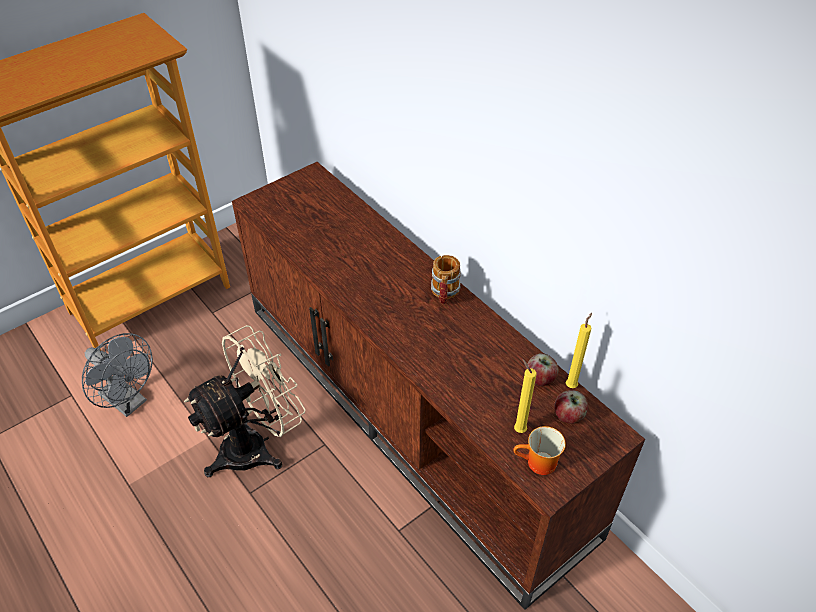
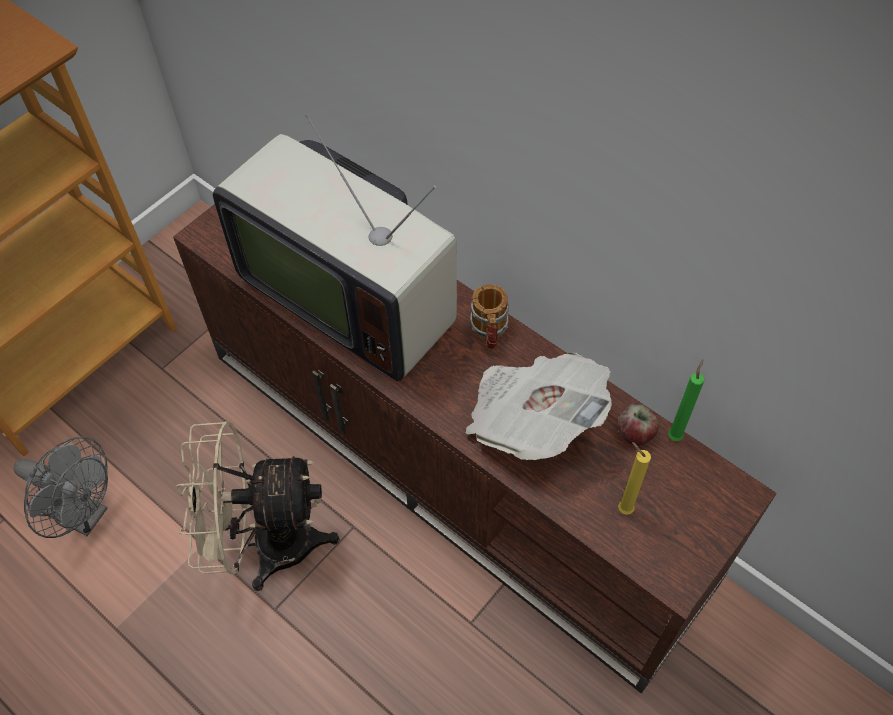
camera: 10 degrees left, 10 degrees up
(256, 445) = (266, 544): beige fan -> beige fan turned 135 degrees counterclockwise
(348, 255) = (351, 295): none -> television
(462, 356) = (532, 419): none -> newspaper
(538, 464) = (657, 552): mug -> none
(569, 416) = (680, 479): apple -> none
(572, 385) = (675, 435): yellow candle -> green candle

